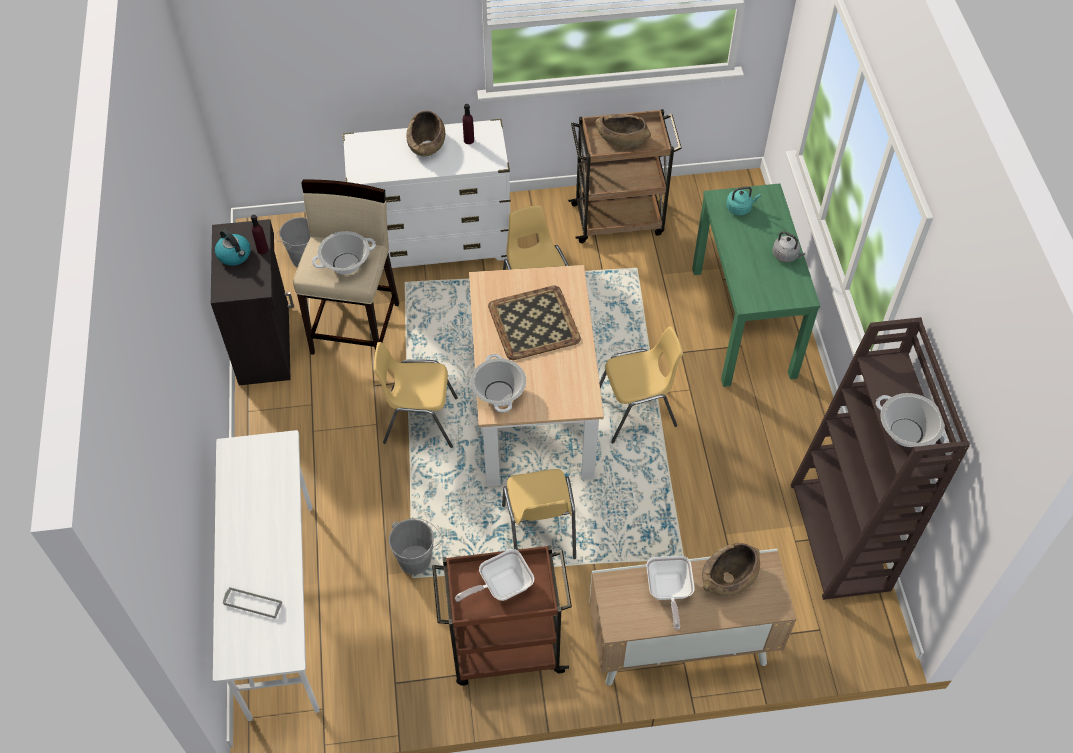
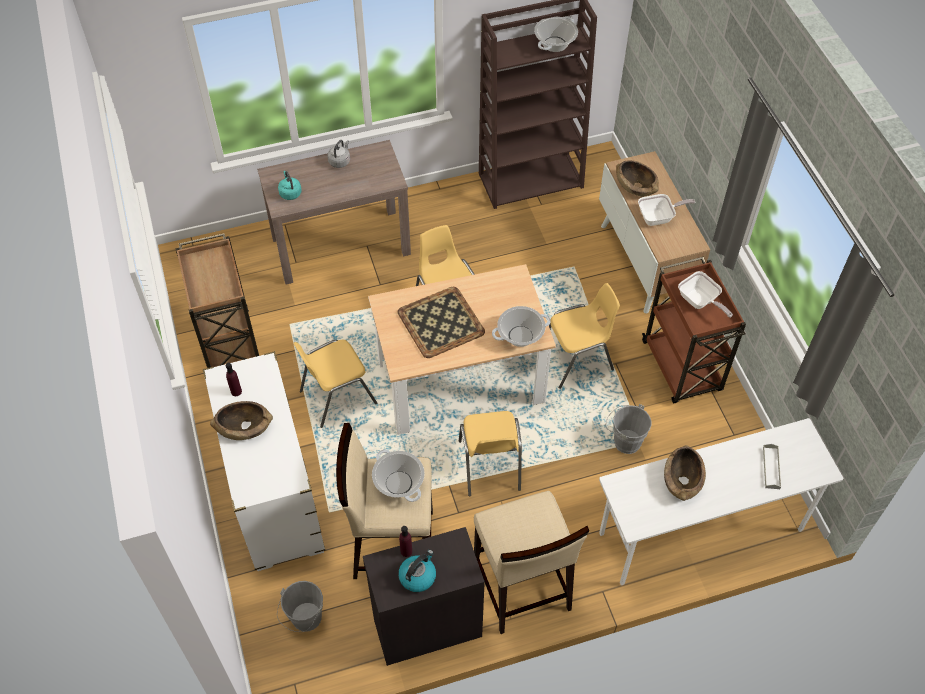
camera: 100 degrees left, 0 degrees up
(276, 425) = (521, 587): none -> beige stool
(621, 138) = (211, 280): brown bowl -> brown bowl (682, 480)
(743, 322) = (341, 245): green console table -> brown console table

